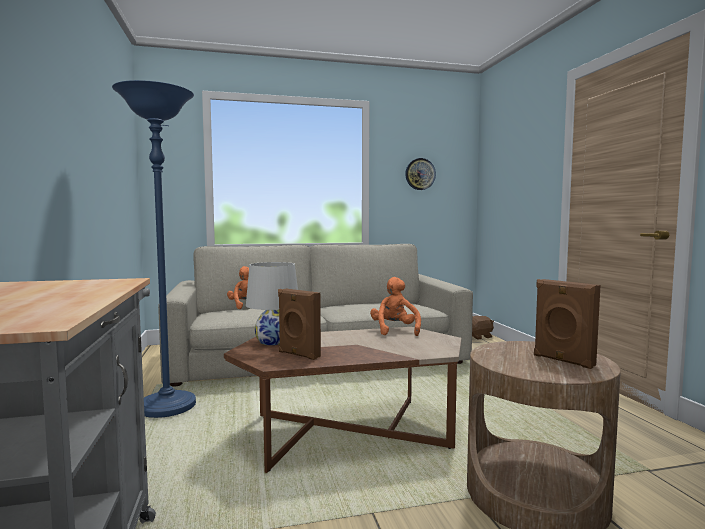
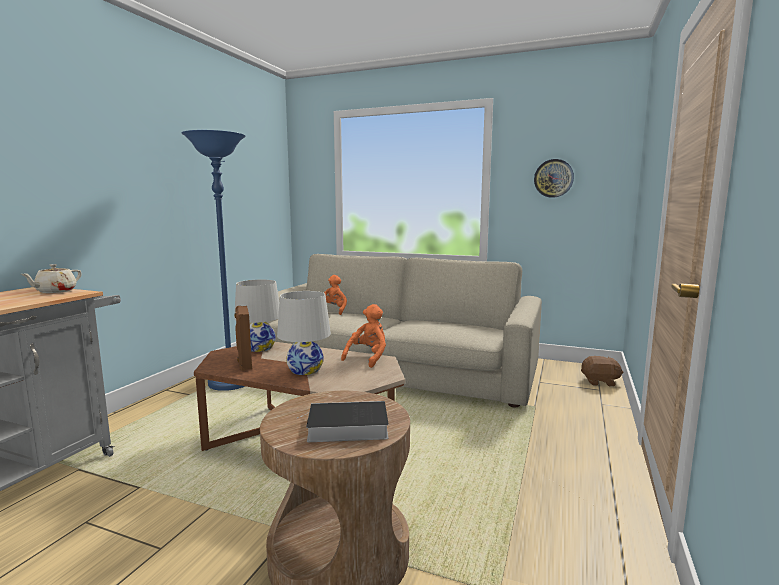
camera: 35 degrees right, 5 degrees up
(75, 282) = (55, 291): none -> beige teapot
(371, 347) = (305, 370): none -> white table lamp
(562, 360) = (345, 427): brown speaker -> book

